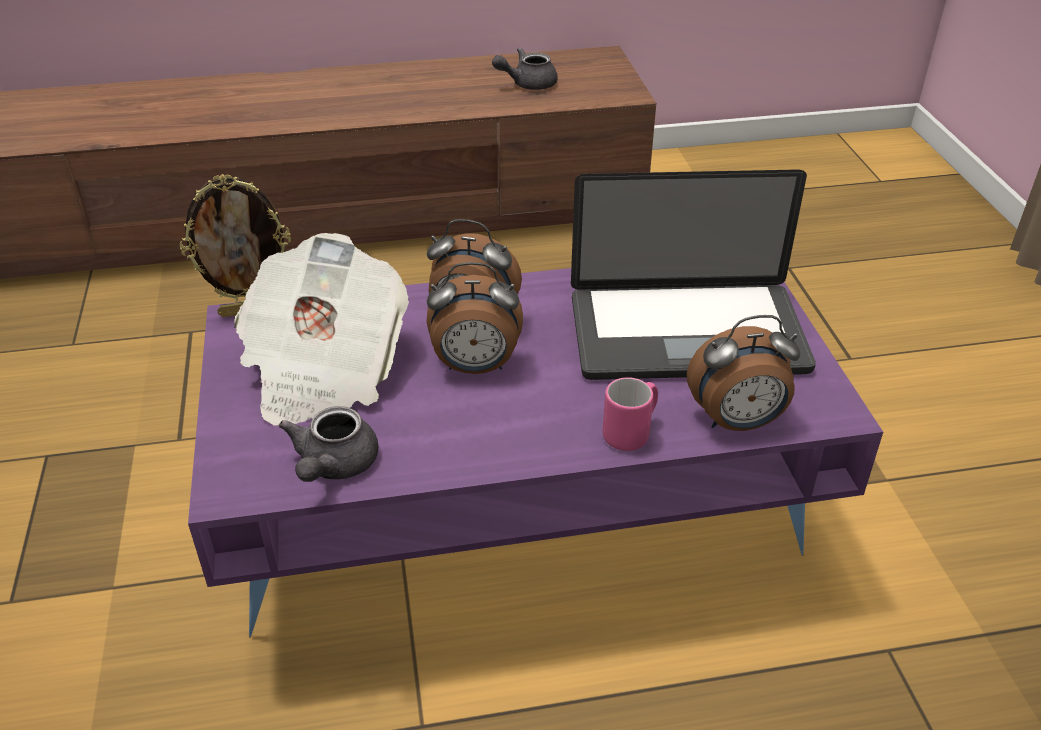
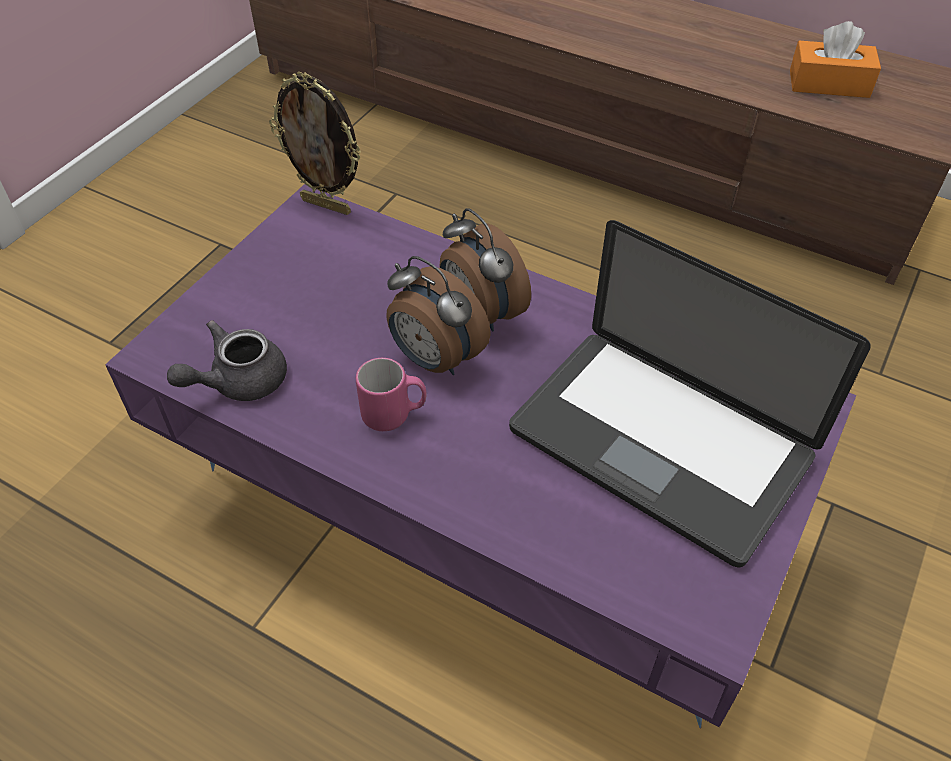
camera: 40 degrees right, 10 degrees up
(323, 368) = (322, 288): newspaper -> none
(527, 84) = (829, 84): grey teapot -> orange tissue box
(631, 433) = (492, 510): pink mug -> pink mug (394, 414)
(737, 422) = (601, 568): alarm clock -> none

